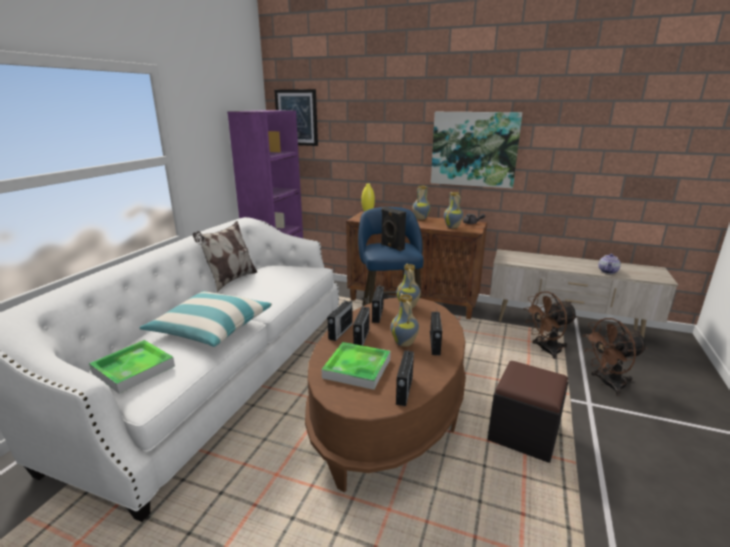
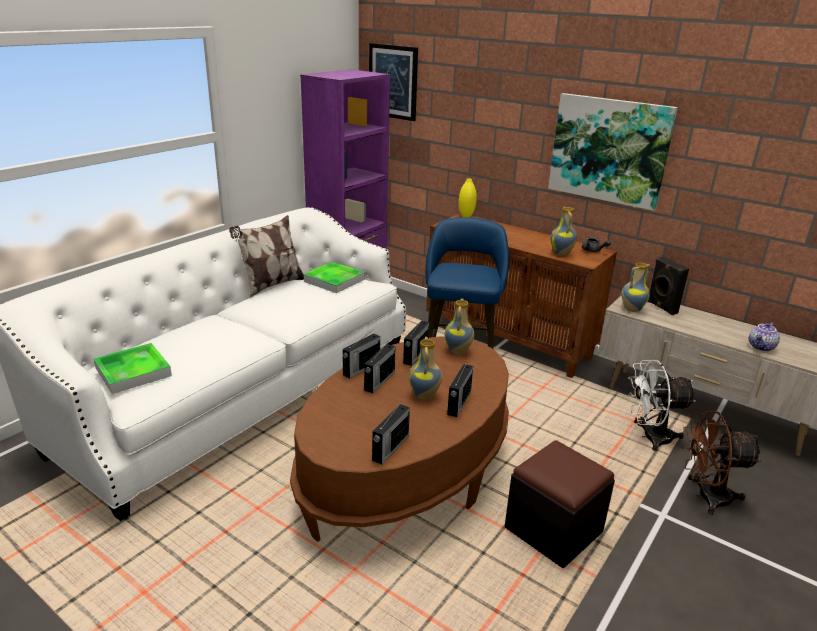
camera: 15 degrees right, 5 degrees up
(211, 328) = (224, 340): pillow -> none
(357, 368) = (354, 414): tray -> tray (334, 280)
(391, 247) = (466, 271): black speaker -> black speaker (661, 307)
(420, 218) = (529, 234): vase -> vase (631, 309)
(545, 350) = (649, 437): brown fan -> white fan

